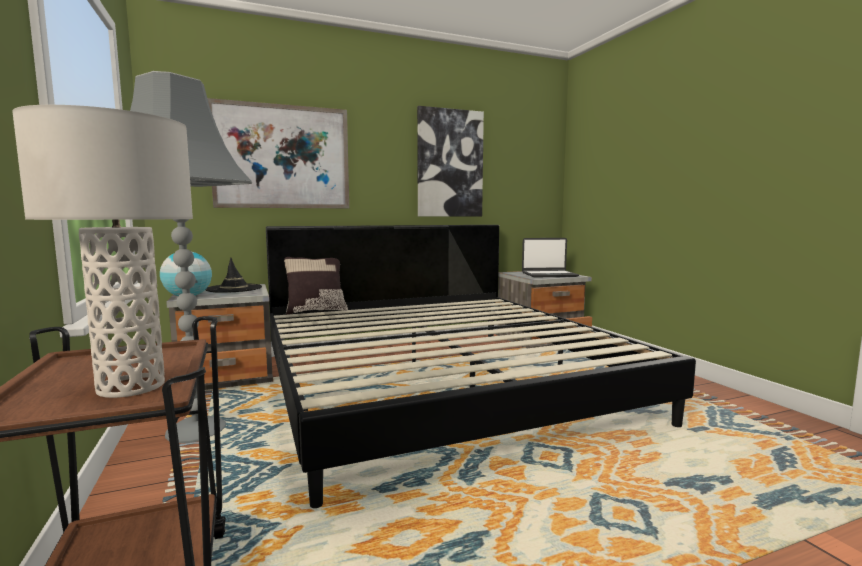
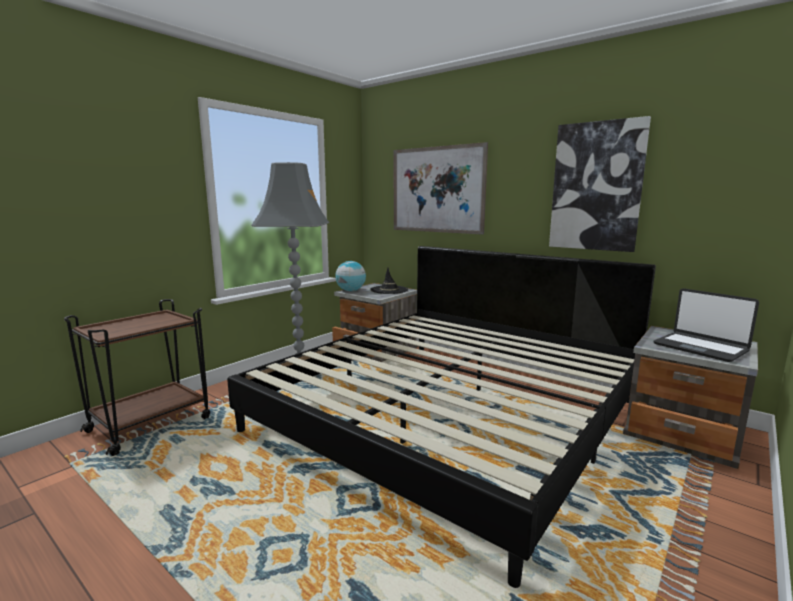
camera: 60 degrees right, 5 degrees up
(130, 387) = (124, 330): white table lamp -> none
(316, 311) = (443, 319): pillow -> none

